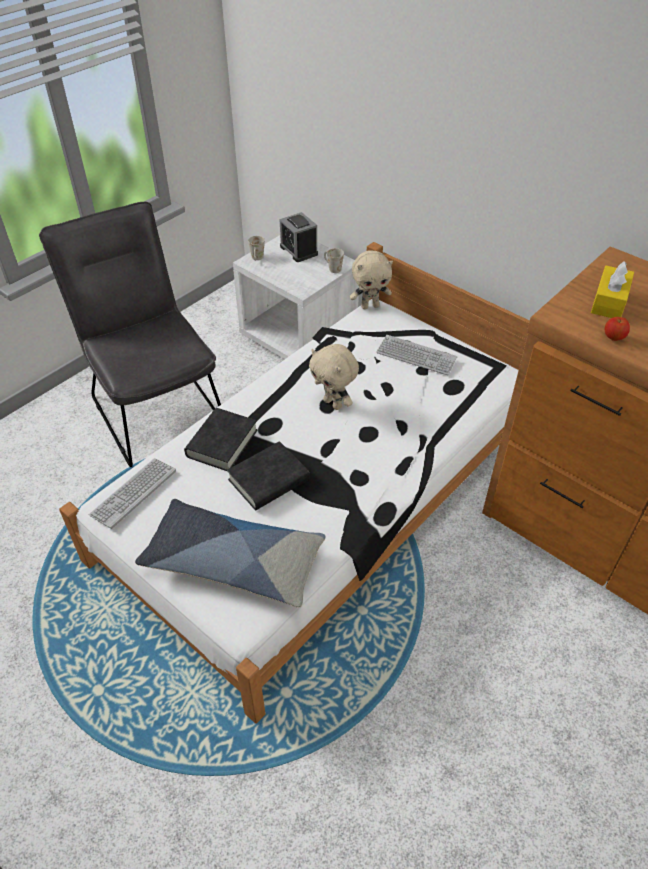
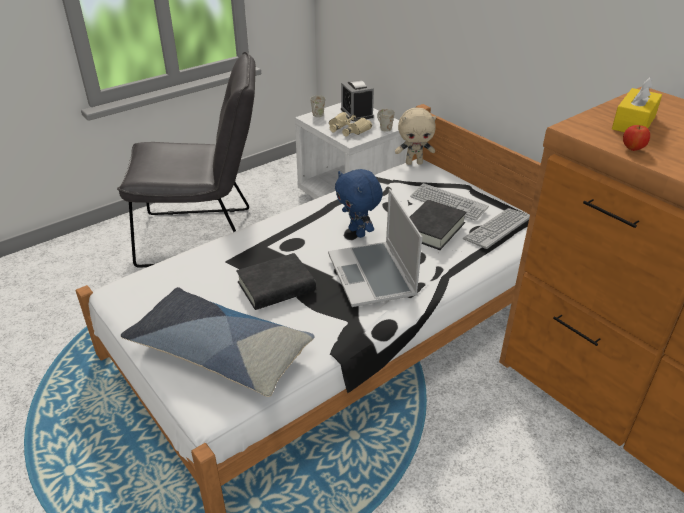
camera: 10 degrees right, 10 degrees down
(133, 493) = (146, 283): keyboard -> keyboard (497, 229)
(155, 406) = (205, 236): grey chair -> grey chair turned 105 degrees clockwise
(222, 443) = (242, 253): black book -> black book (432, 229)
(295, 274) = (348, 129): none -> beige binoculars
(333, 403) = (358, 232): beige plush toy -> blue plush toy
(361, 455) = (373, 276): none -> laptop

